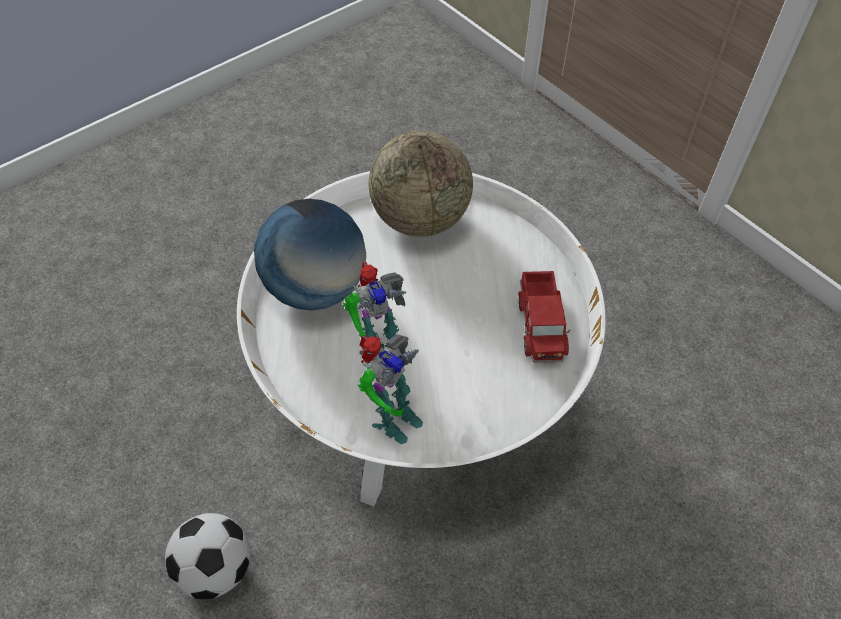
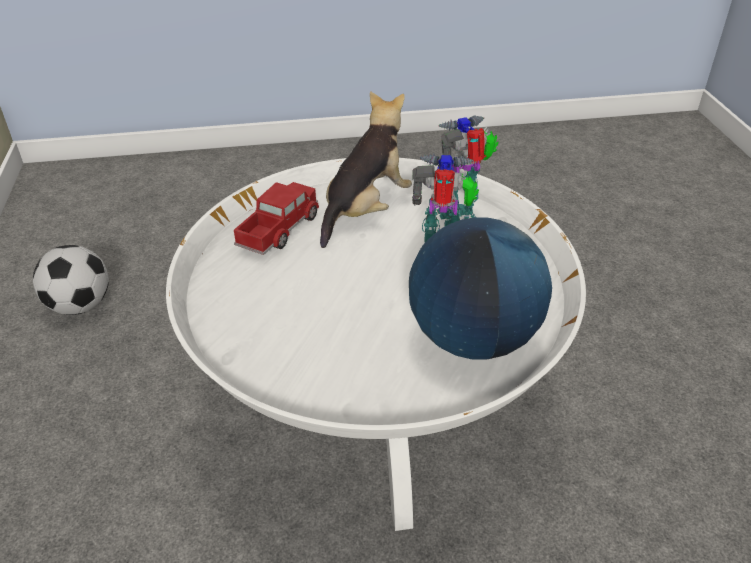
camera: 150 degrees left, 15 degrees down
(216, 568) = (632, 335): football -> football (80, 306)
(420, 218) = (297, 365): globe -> none
(488, 387) = (365, 210): none -> plush toy

